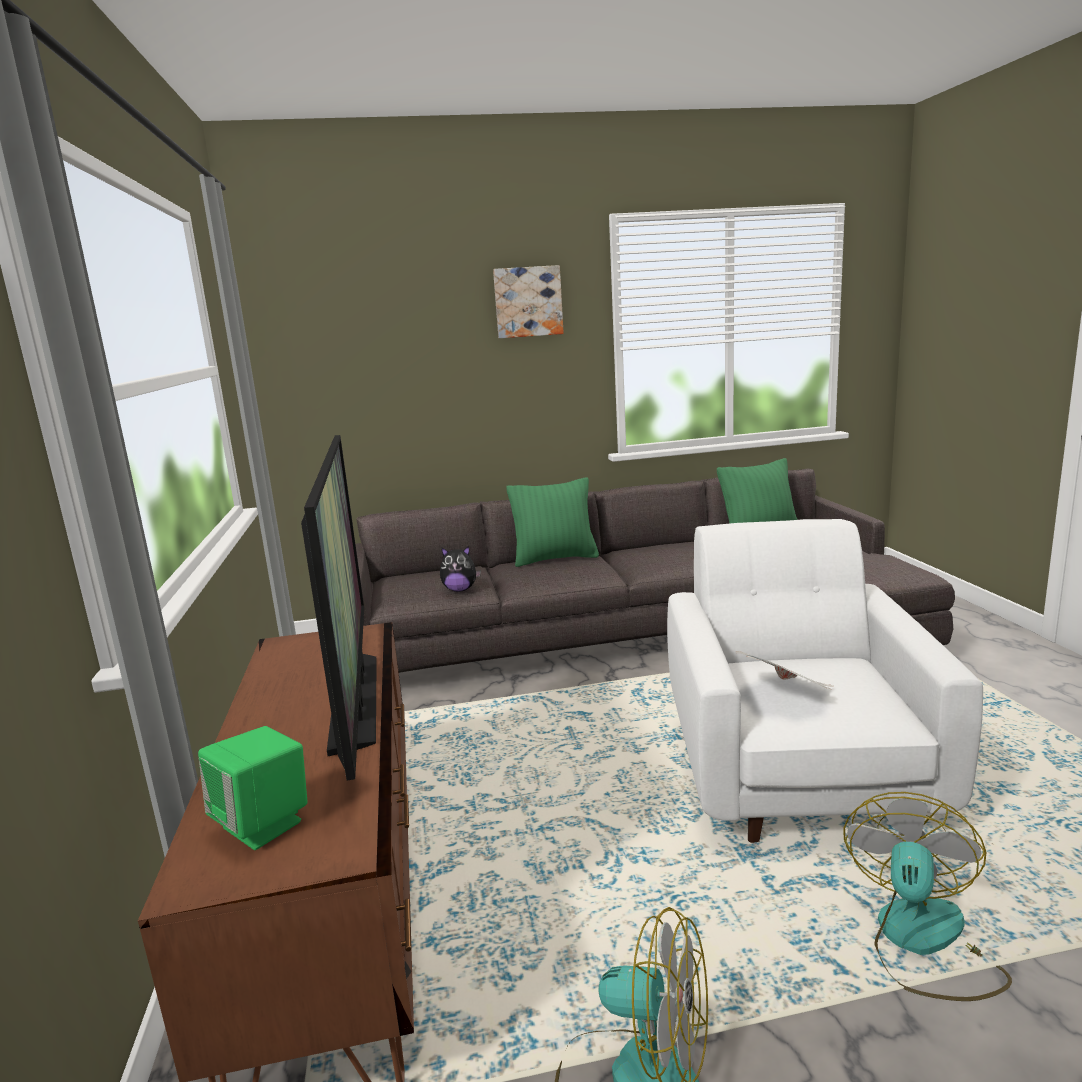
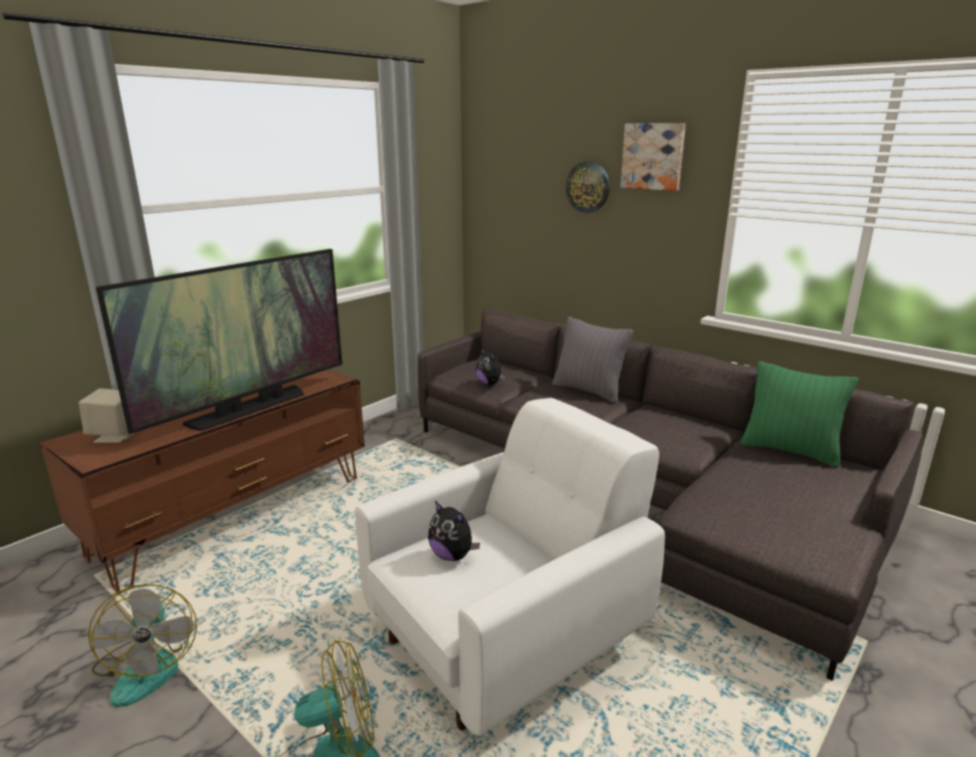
camera: 50 degrees right, 5 degrees up
(264, 824) = (115, 436): green speaker -> beige speaker
(453, 344) = (588, 187): none -> wall clock
(555, 559) = (588, 390): green pillow -> grey pillow
(787, 694) = (452, 555): newspaper -> plush toy

